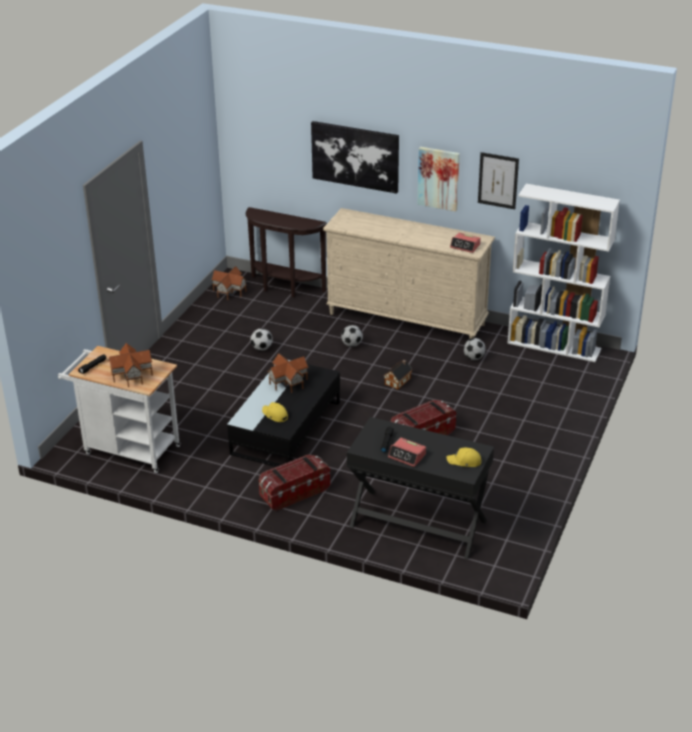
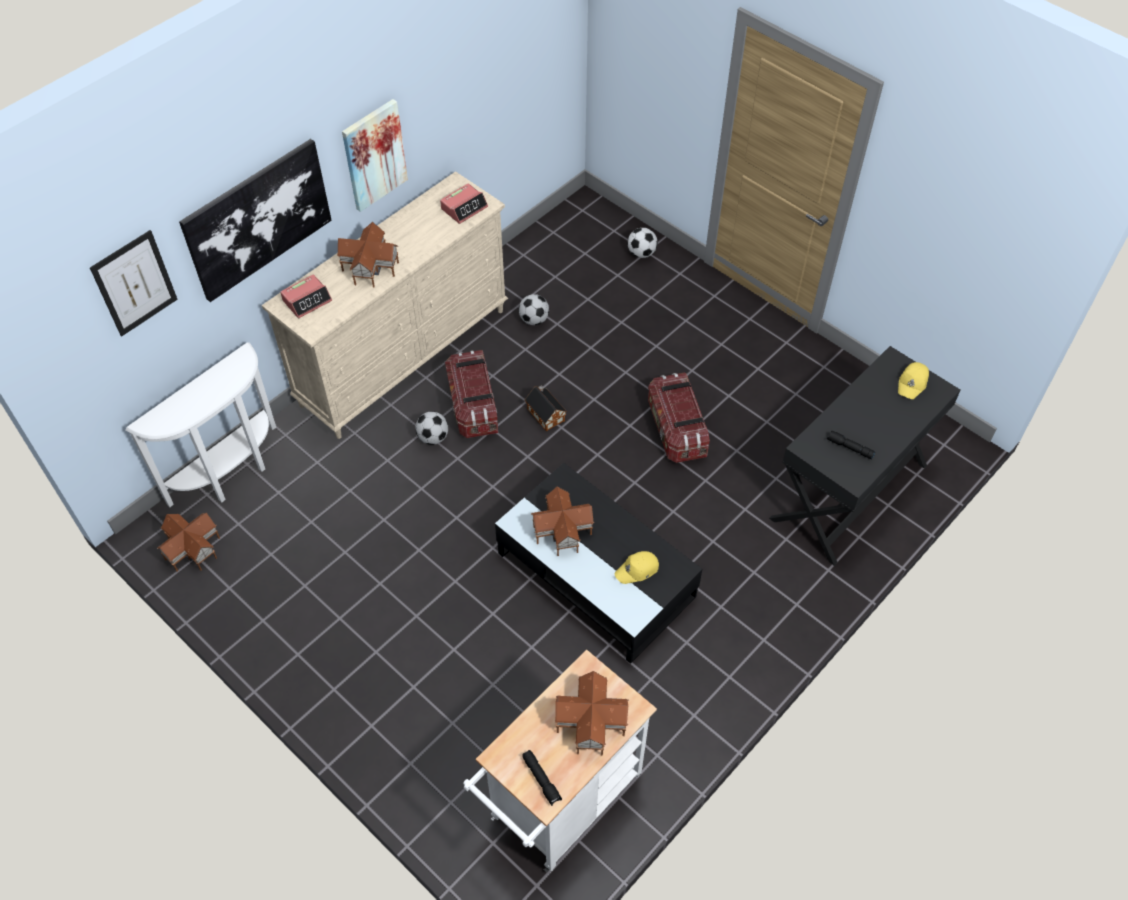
camera: 70 degrees left, 20 degrees up
(262, 348) = (382, 549): football -> football (641, 253)
(284, 288) = (232, 473): brown console table -> white console table
(294, 492) = (744, 607): storage box -> storage box (473, 406)
(393, 229) = (370, 266): none -> toy house
(407, 456) = (885, 436): alarm clock -> alarm clock (307, 300)
(498, 180) = (444, 97): picture -> picture (134, 283)
(554, 346) = (548, 236): white bookcase -> none

